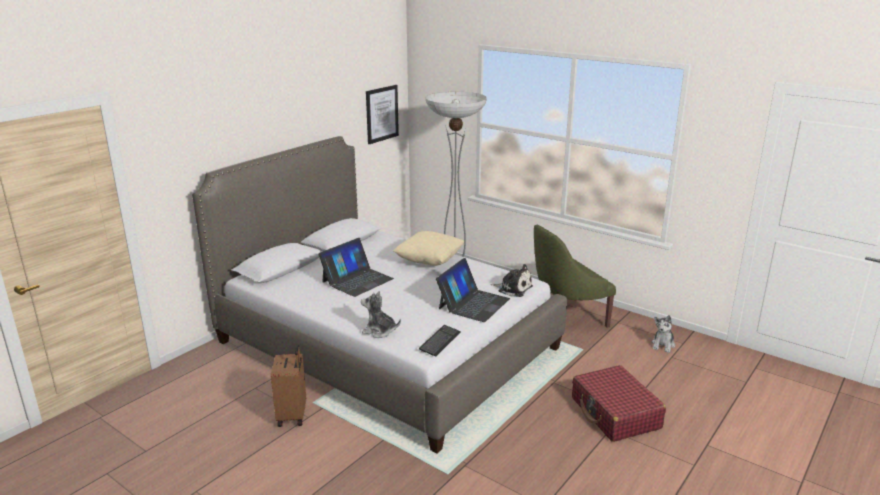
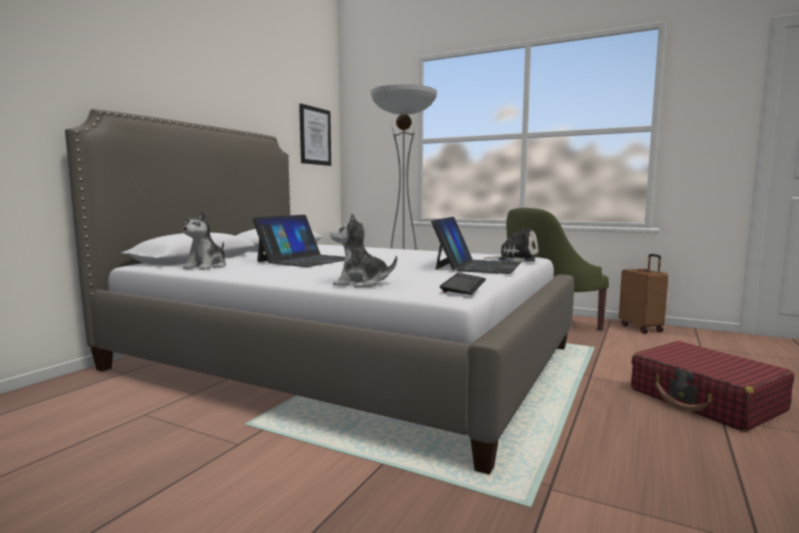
camera: 10 degrees left, 15 degrees down
(293, 415) = (210, 444): brown suitcase -> brown suitcase (641, 328)
(429, 261) = (392, 252): beige pillow -> none
(663, 345) = (678, 339): plush toy -> plush toy (207, 266)

